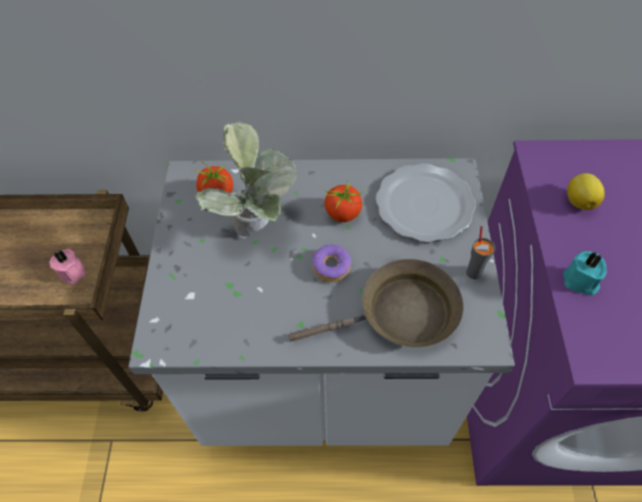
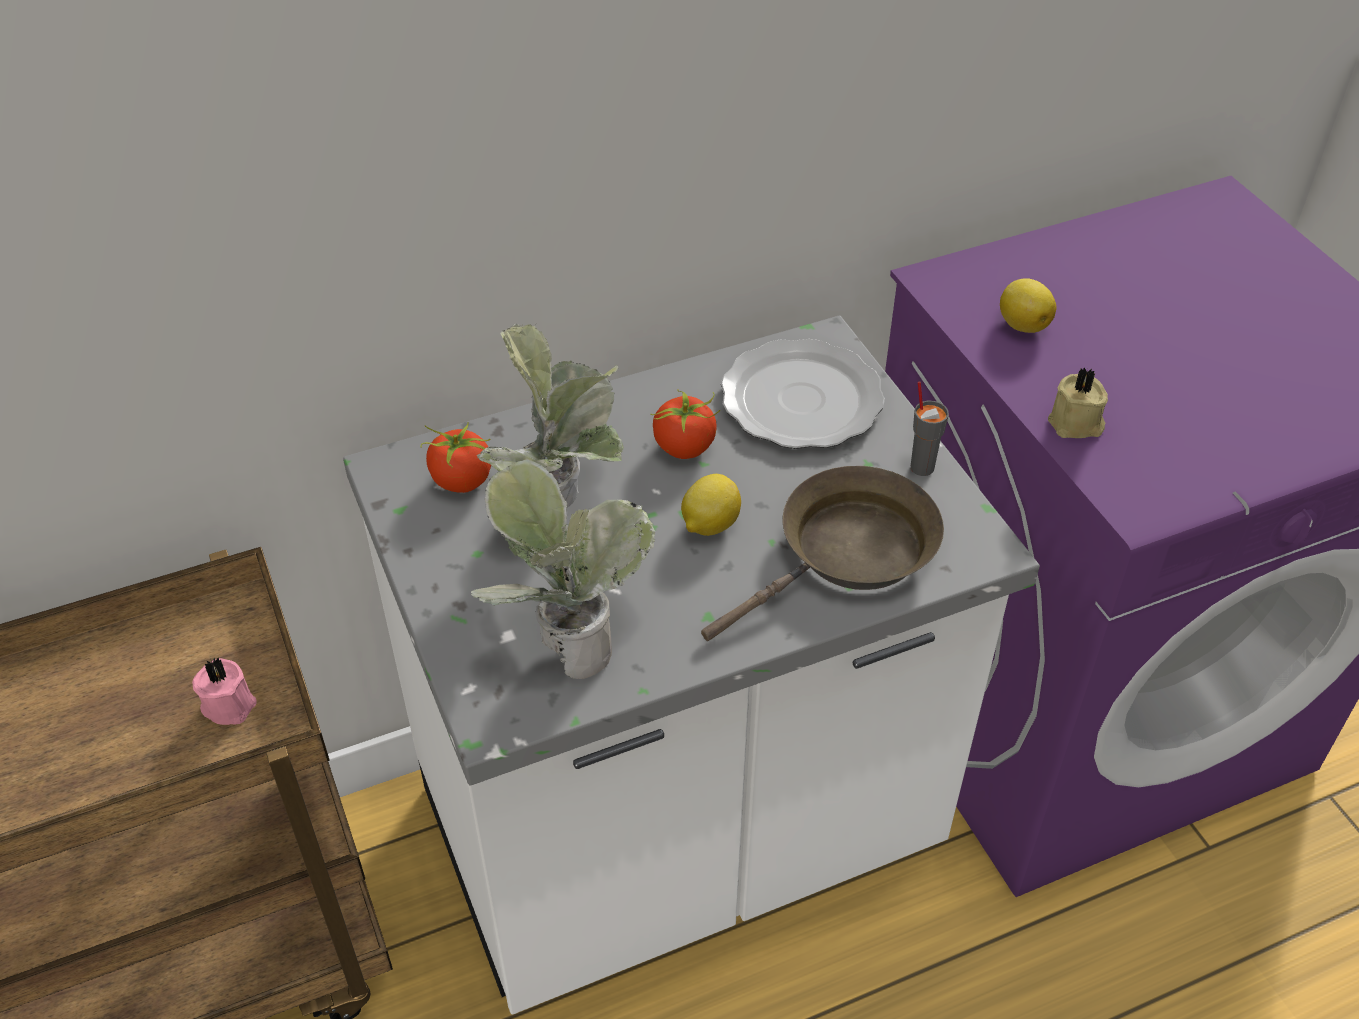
camera: 25 degrees left, 10 degrees down
(217, 311) = (565, 642): none -> potted plant
(331, 266) = (709, 525): donut -> lemon
(580, 282) = (1076, 424): turquoise candle -> beige candle

